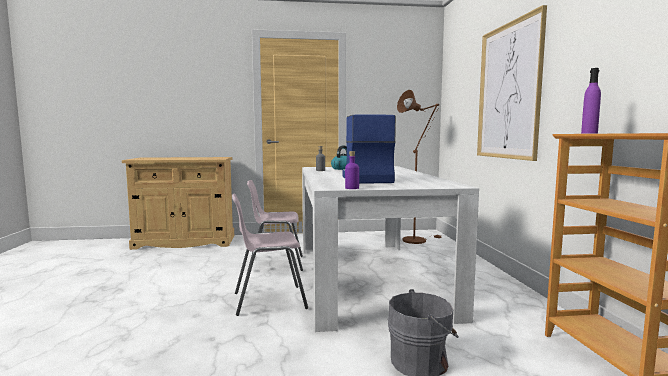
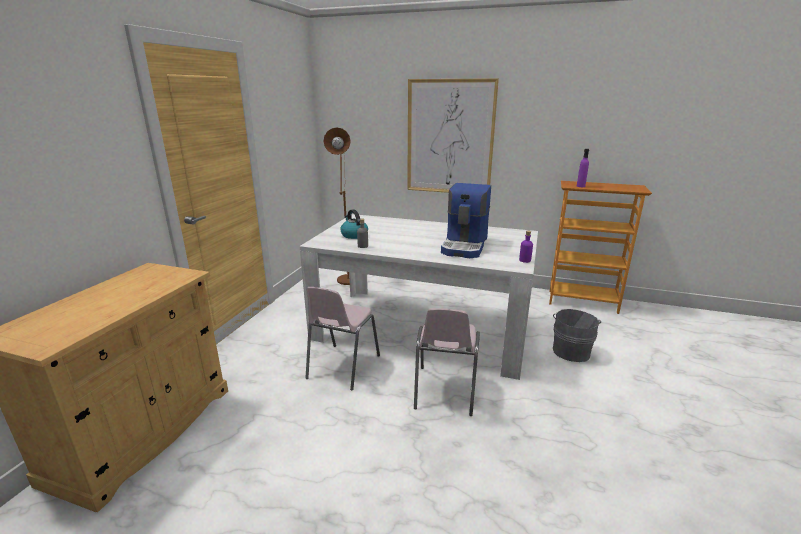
camera: 65 degrees left, 15 degrees up
(365, 179) = (465, 246): coffee machine -> coffee machine turned 90 degrees counterclockwise

